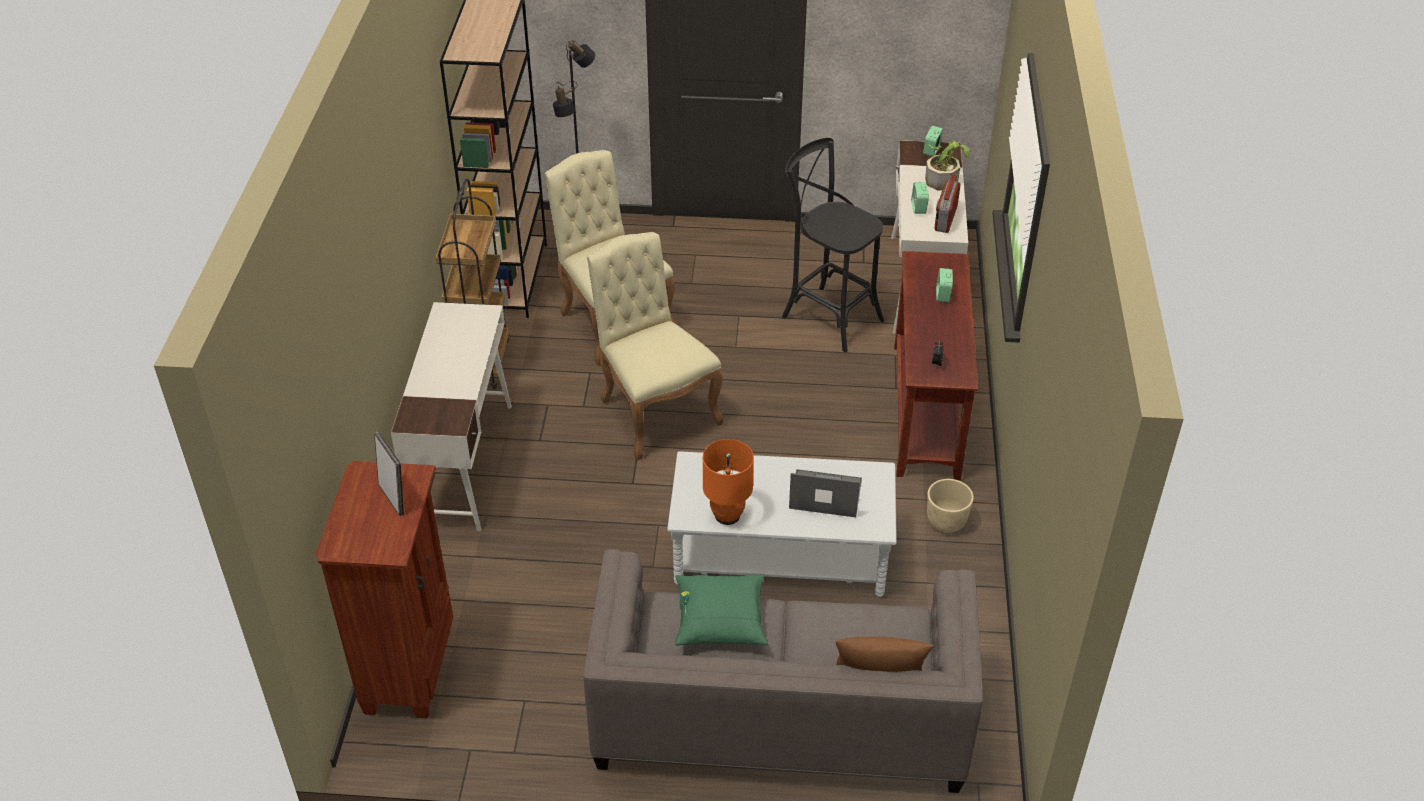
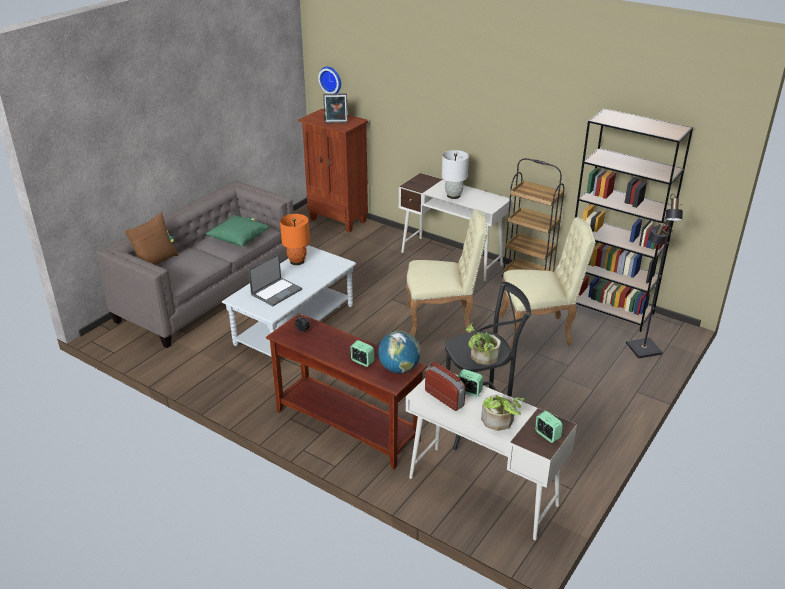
camera: 120 degrees right, 10 degrees down
(299, 491) = (331, 80): none -> wall clock
(464, 362) = (453, 196): none -> white table lamp
(854, 218) = (481, 357): none -> potted plant
(927, 266) = (399, 369): none -> globe
(946, 522) = (254, 390): beige planter -> none

